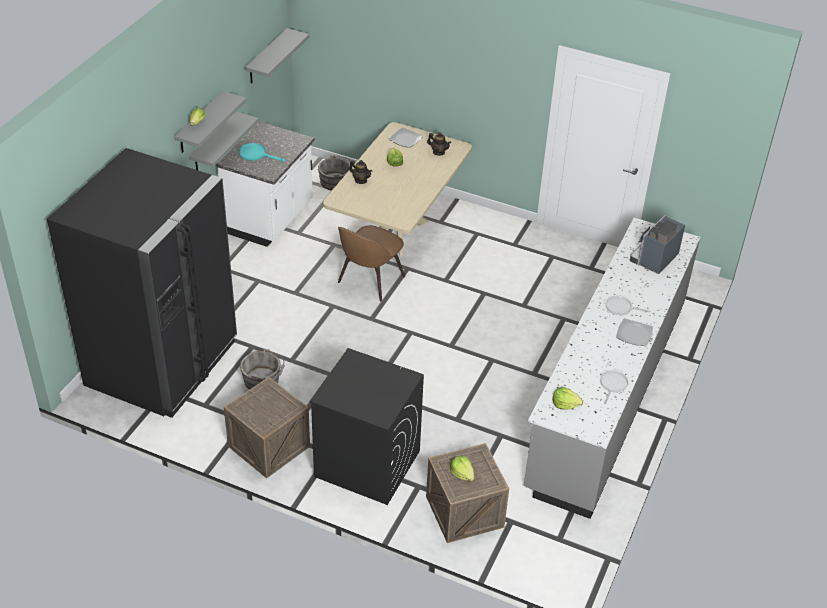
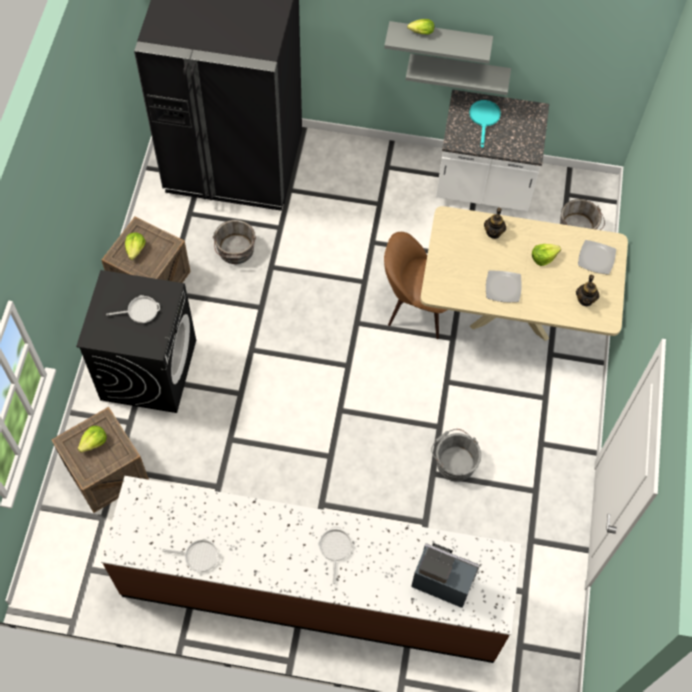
camera: 75 degrees right, 20 degrees up
(267, 57) = (595, 58): grey shelf -> none
(366, 380) = (140, 311): none -> frying pan
(516, 292) = (454, 461): none -> grey bucket
(565, 404) = (155, 509): lettuce -> lettuce (135, 249)
(606, 393) = (313, 589): grey counter -> brown counter
(634, 334) = (290, 570): plate -> plate (502, 287)

